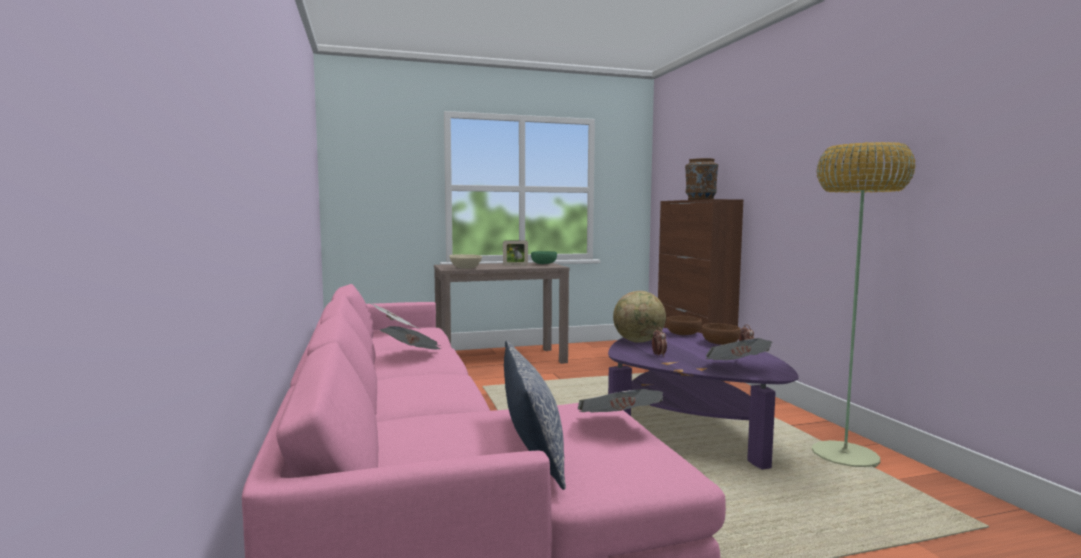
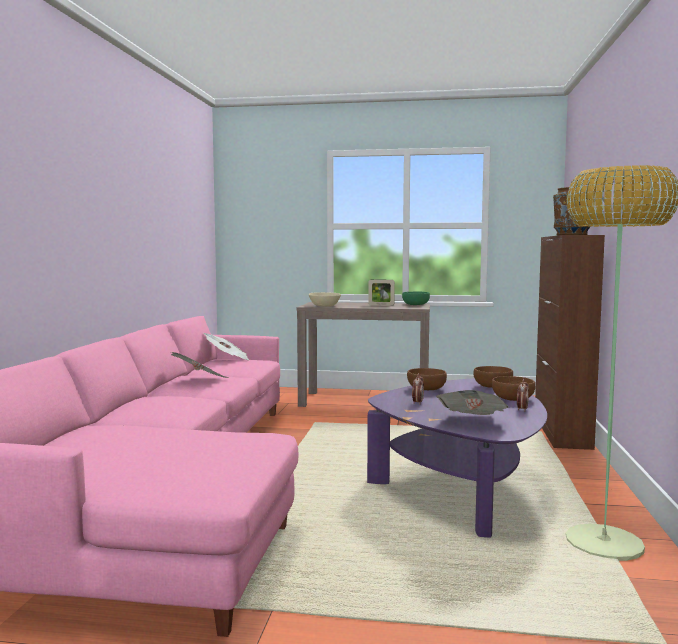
camera: 25 degrees right, 0 degrees up
(532, 444) = (146, 454): pillow -> none
(618, 426) = (242, 452): newspaper -> none
(639, 342) = (426, 389): globe -> brown bowl

